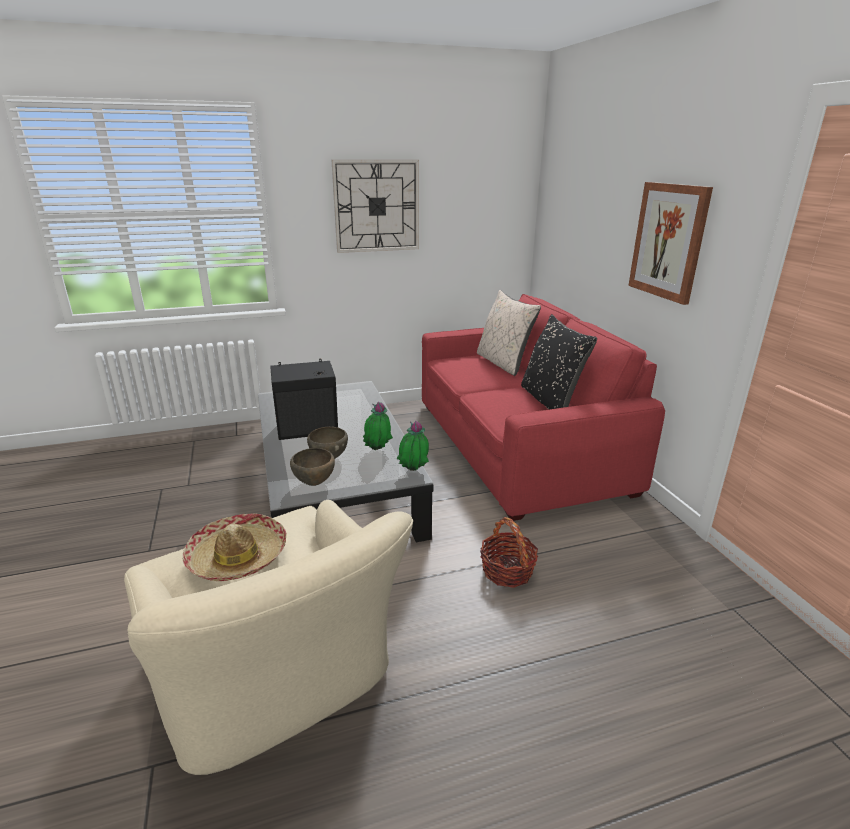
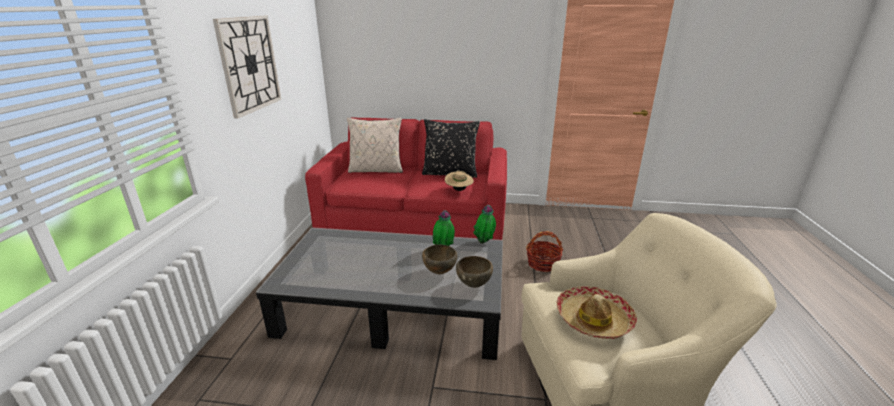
camera: 65 degrees left, 0 degrees up
(308, 430) = (378, 273): black speaker -> none
(503, 415) = (458, 190): none -> beige hat
(668, 241) = (481, 57): picture -> none

